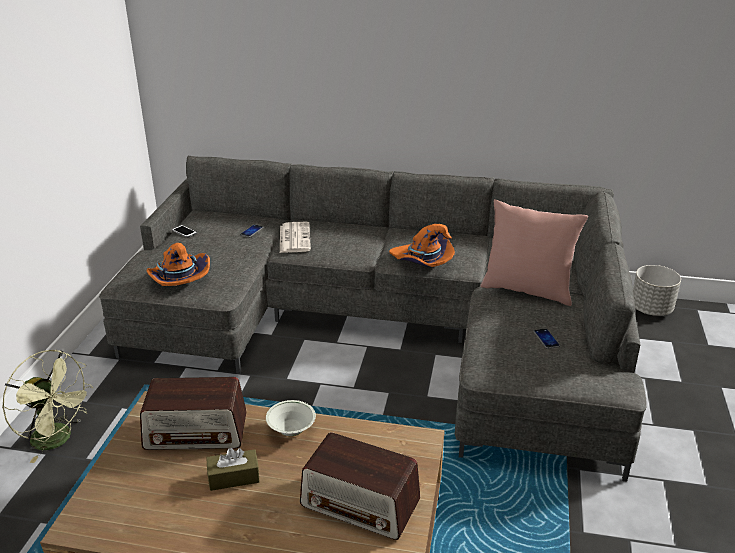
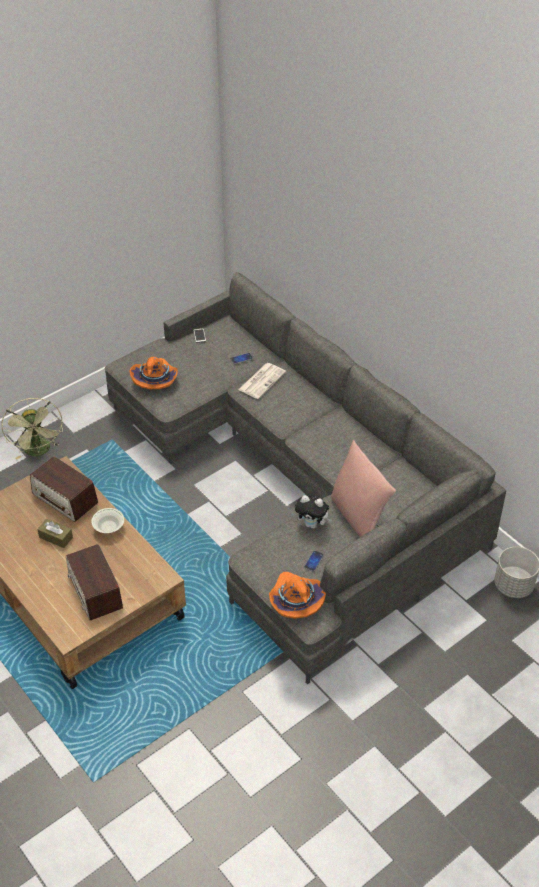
camera: 40 degrees right, 15 degrees up
(422, 261) = (320, 451): orange hat -> orange hat (295, 600)
(499, 314) = (312, 524): none -> plush toy

